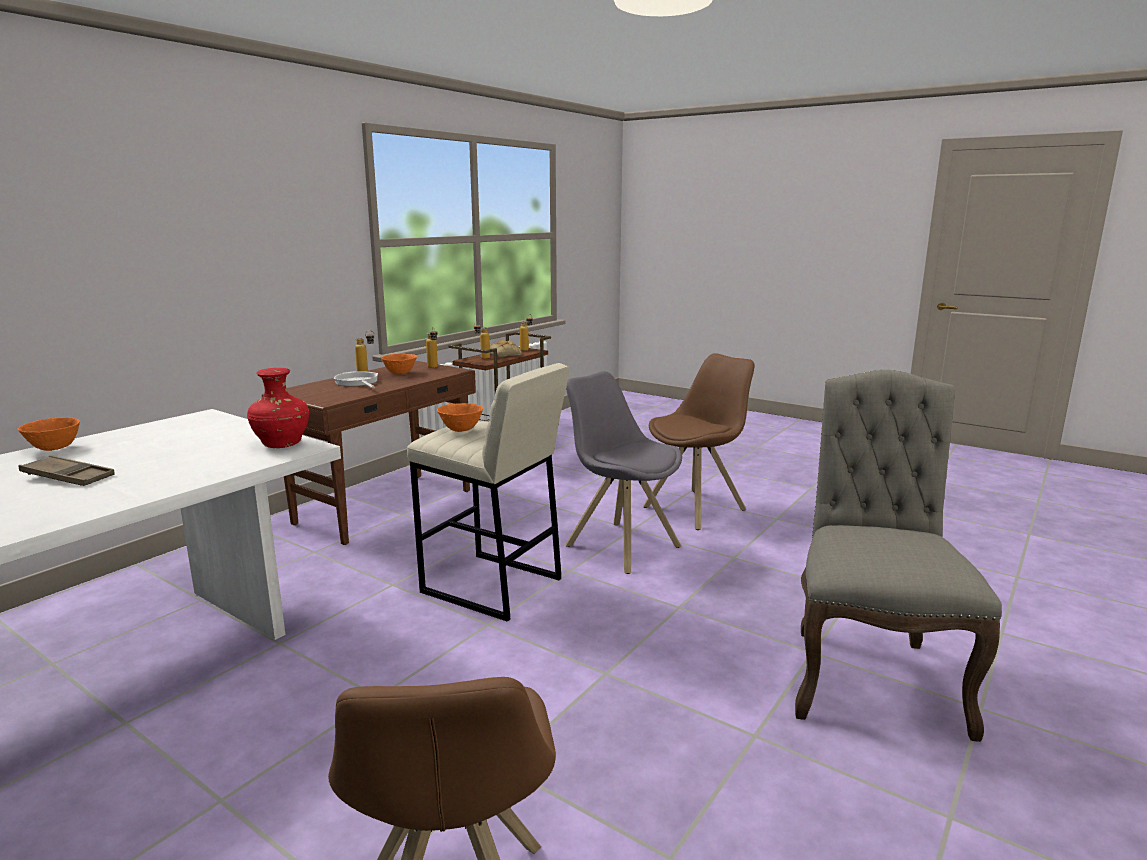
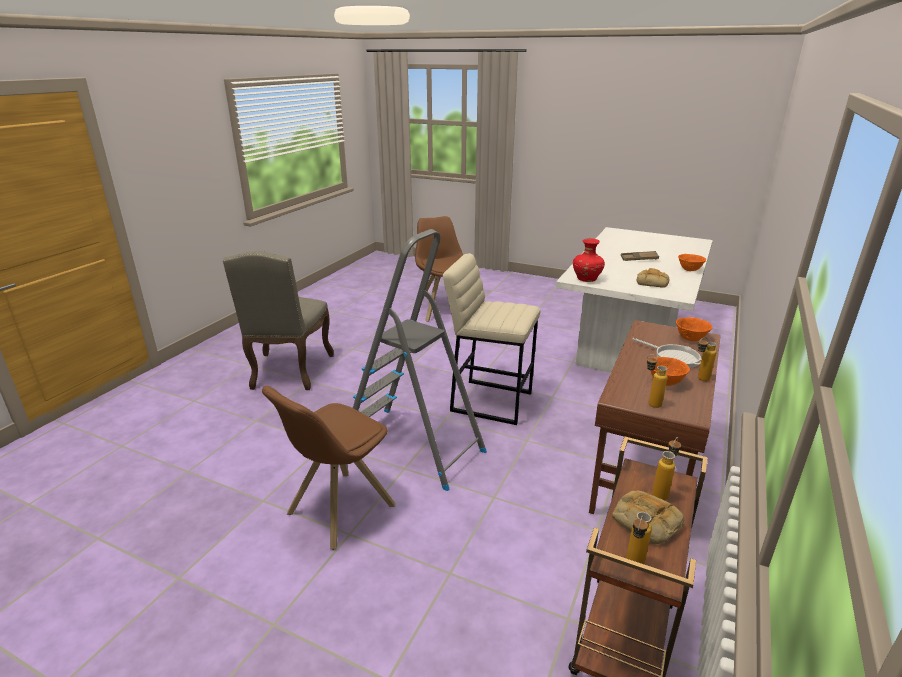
camera: 170 degrees right, 10 degrees up
(186, 433) = (652, 282): none -> bread
(461, 430) = (514, 311): orange bowl -> orange bowl (691, 339)
(621, 546) = (412, 446): grey chair -> grey step ladder

